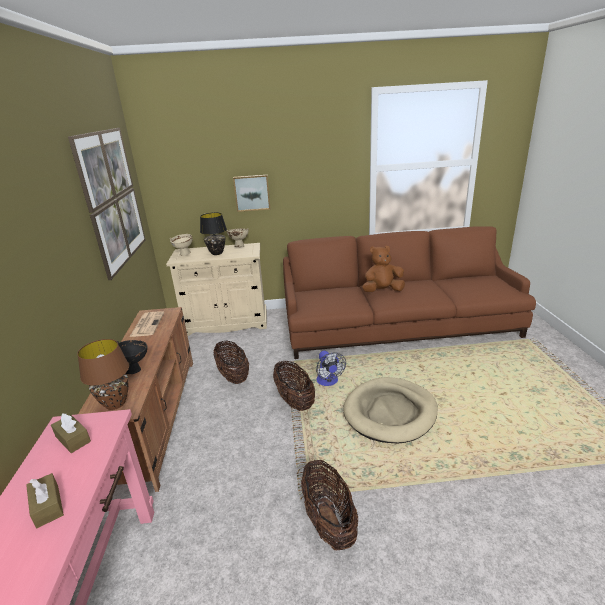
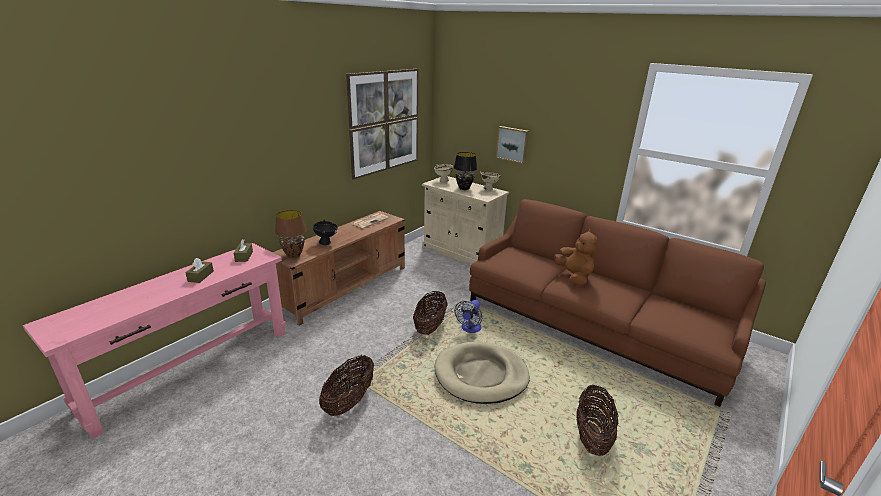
camera: 40 degrees right, 0 degrees up
(233, 376) = (416, 289): basket -> basket (592, 436)
(382, 291) = (574, 276): brown plush toy -> brown plush toy turned 45 degrees clockwise

